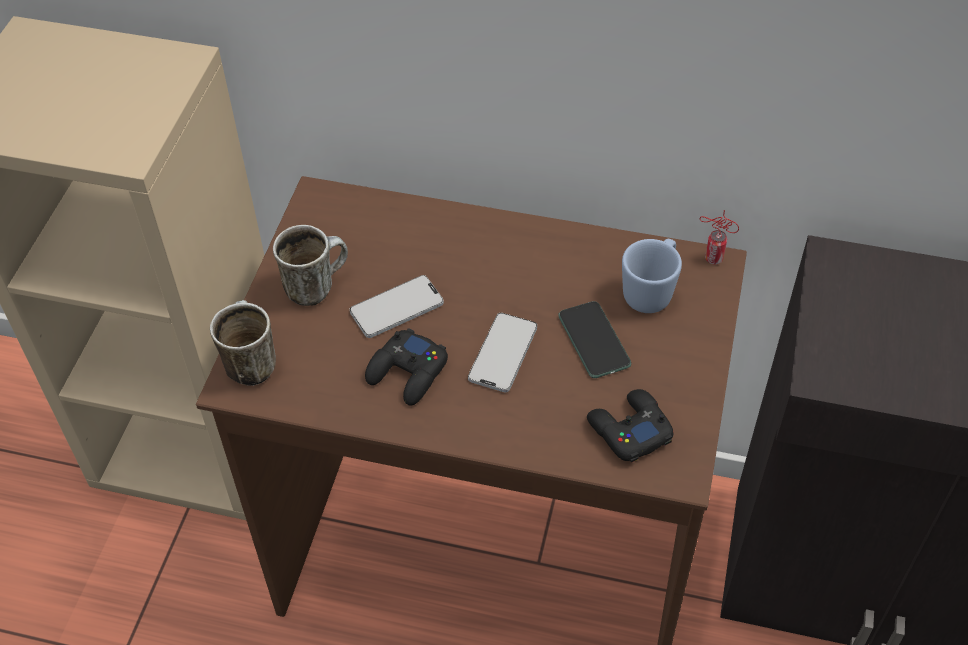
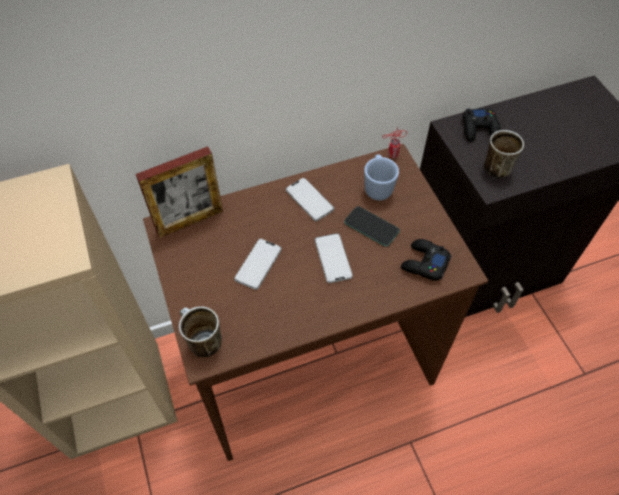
camera: 35 degrees left, 5 degrees up
(316, 286) = (203, 276): mug -> mug (496, 165)
(355, 208) = (190, 221): none -> picture frame
(408, 373) = (293, 296): black game controller -> black game controller (479, 129)
(536, 260) = (309, 200): none -> phone

